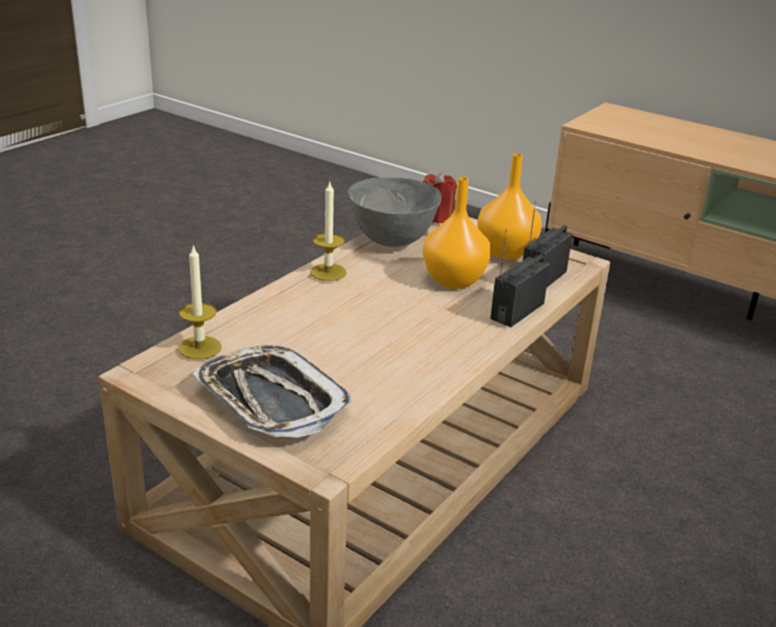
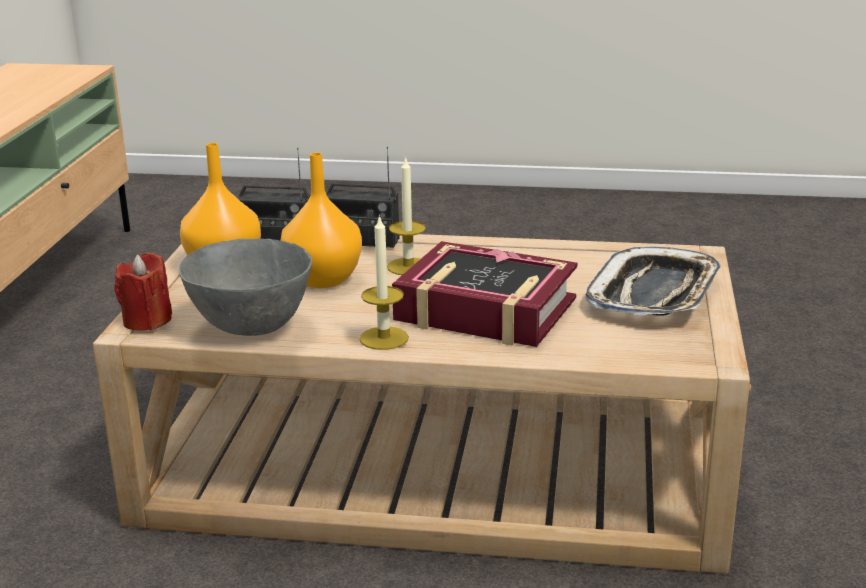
camera: 115 degrees left, 5 degrees down
(200, 347) = (630, 349): candle -> candle (408, 266)
(332, 320) = (485, 310): none -> book

